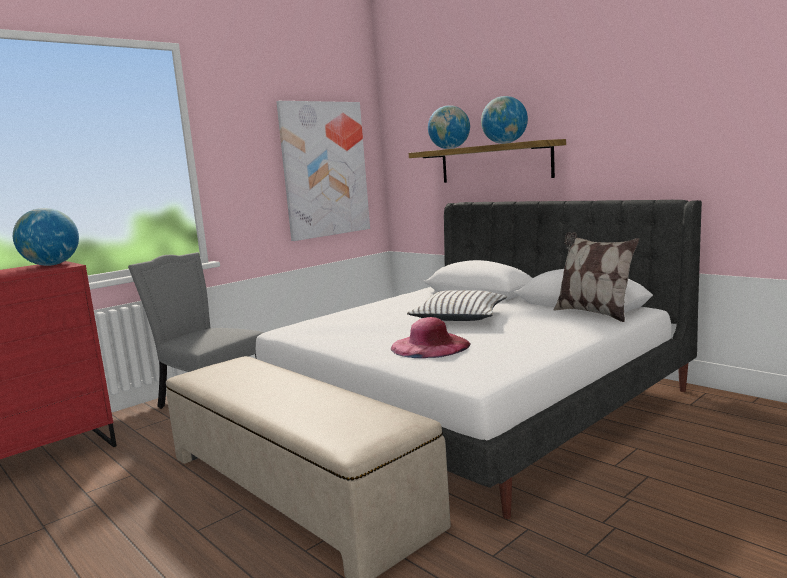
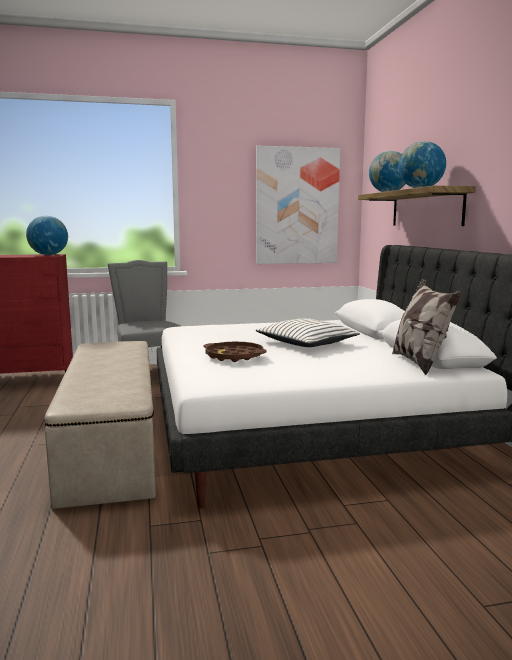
camera: 30 degrees right, 0 degrees up
(430, 345) = (234, 356): pink hat -> brown tray

